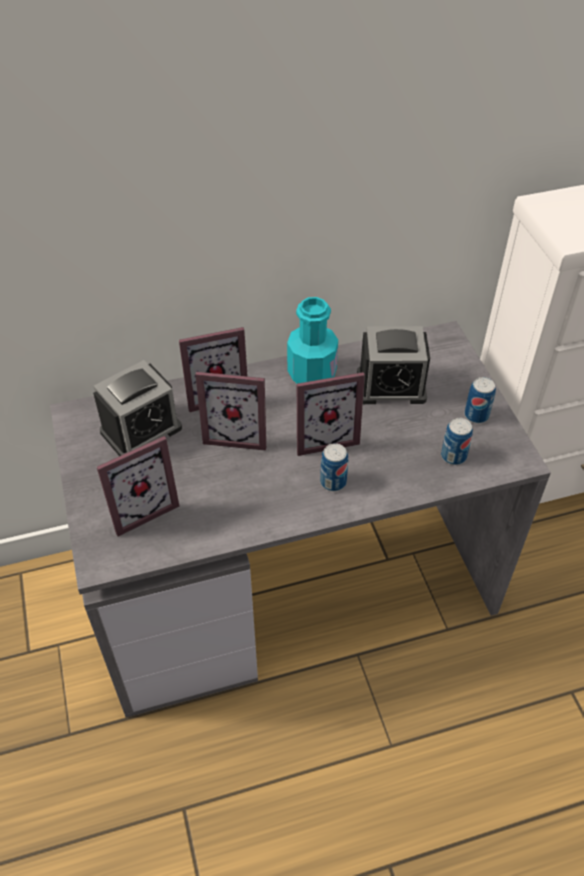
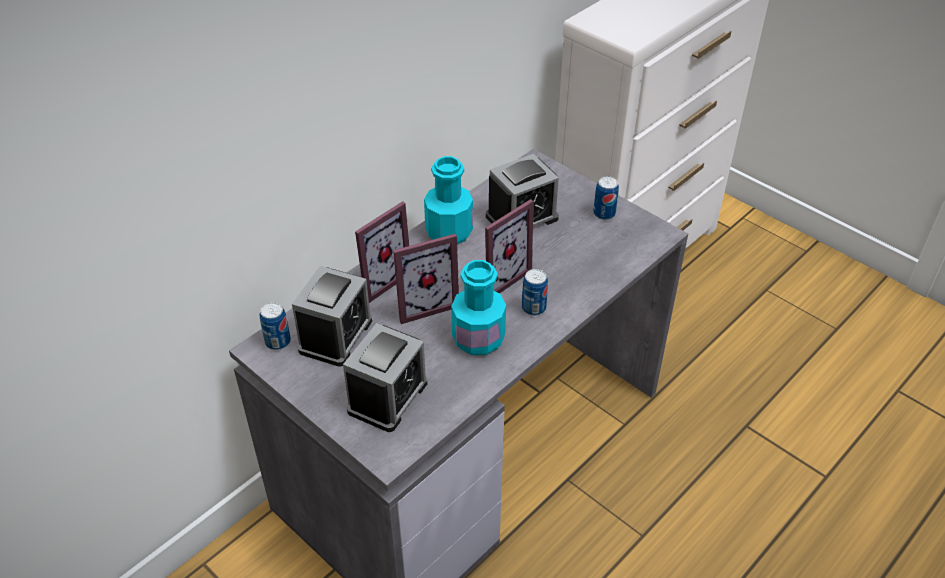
camera: 30 degrees left, 5 degrees down
(140, 507) = (387, 397): picture frame -> alarm clock
(259, 489) = (478, 339): none -> turquoise bottle
(453, 456) = (610, 250): can -> can (278, 342)

